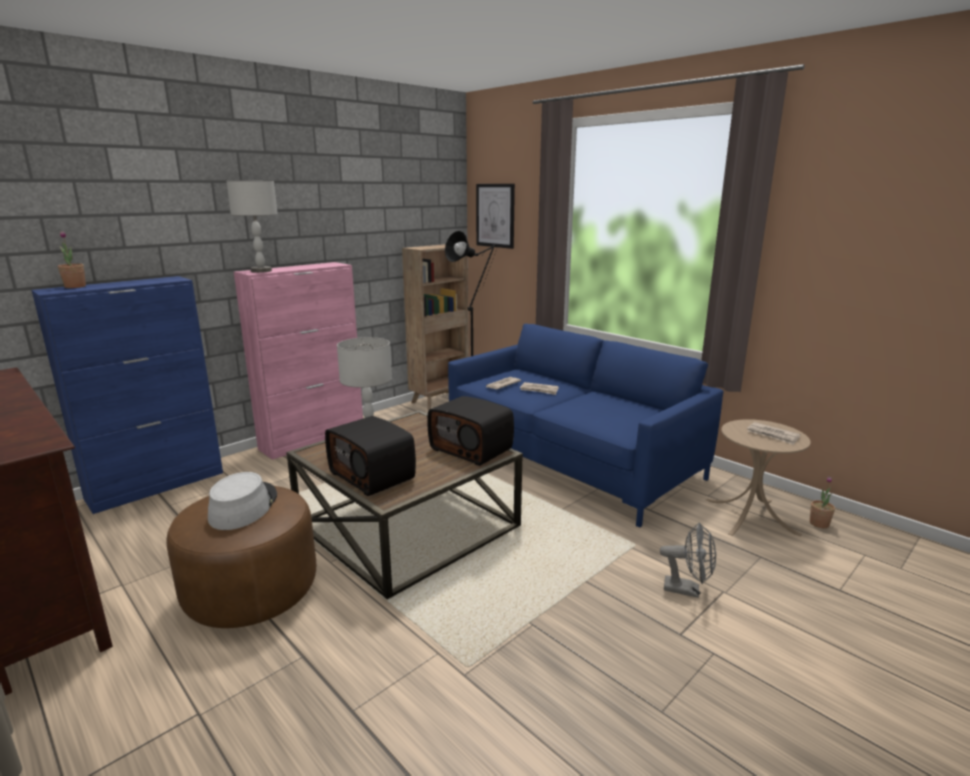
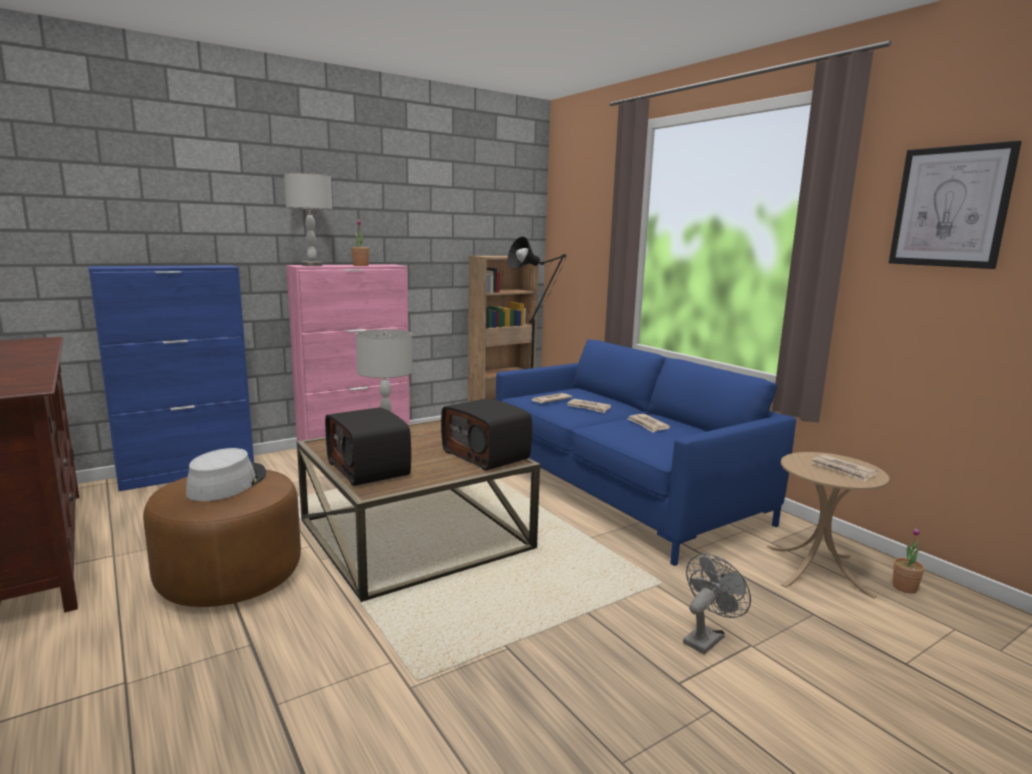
camera: 10 degrees right, 5 degrees down
(75, 287) = (128, 266): potted plant -> potted plant (360, 265)
(495, 215) = (572, 226): picture -> picture (950, 207)
(598, 404) = (647, 425): none -> newspaper
(687, 590) = (706, 637): grey fan -> grey fan turned 75 degrees counterclockwise

